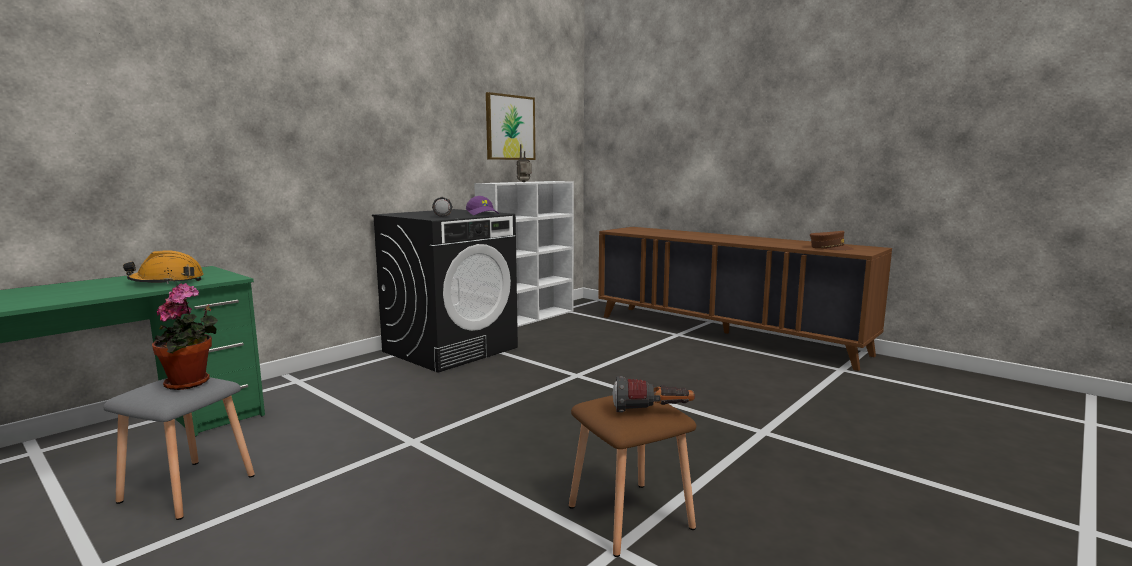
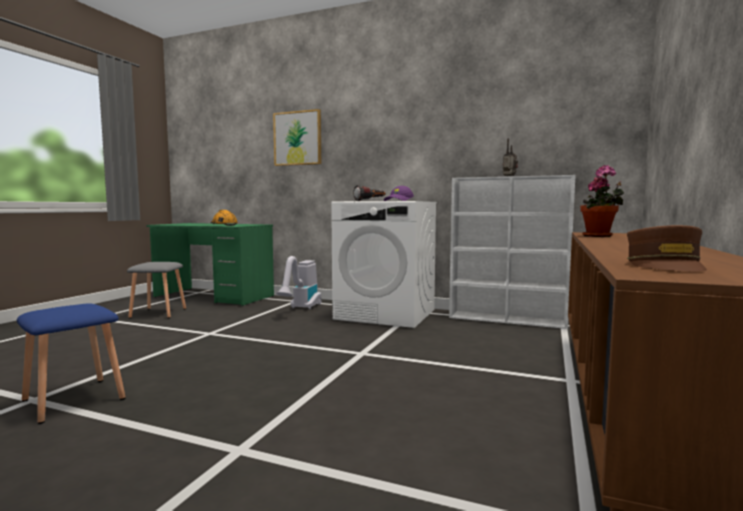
camera: 70 degrees right, 5 degrees down
(191, 383) = (157, 263): potted plant -> potted plant (599, 236)
(355, 382) = (301, 309): none -> vacuum cleaner
(451, 349) = (386, 314): black washing machine -> white washing machine
(510, 127) = (513, 124): picture -> picture (297, 138)
(629, 518) = (72, 399): brown stool -> blue stool
(652, 412) = (47, 312): flashlight -> none

